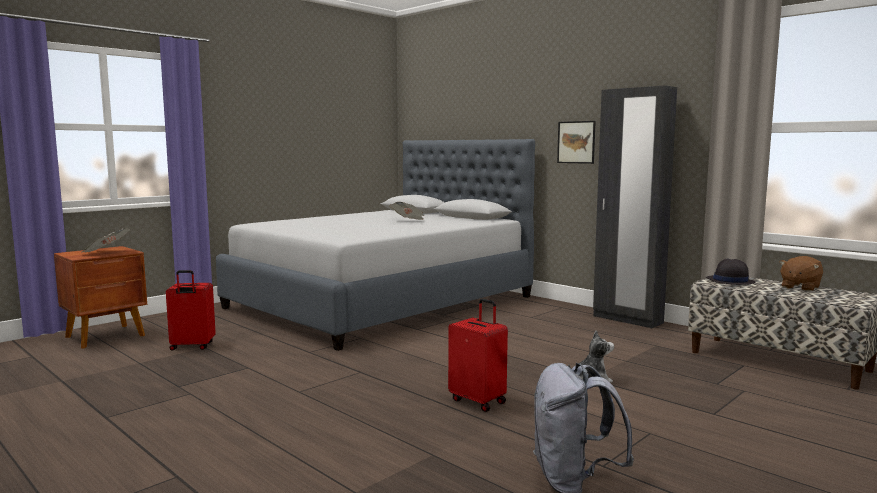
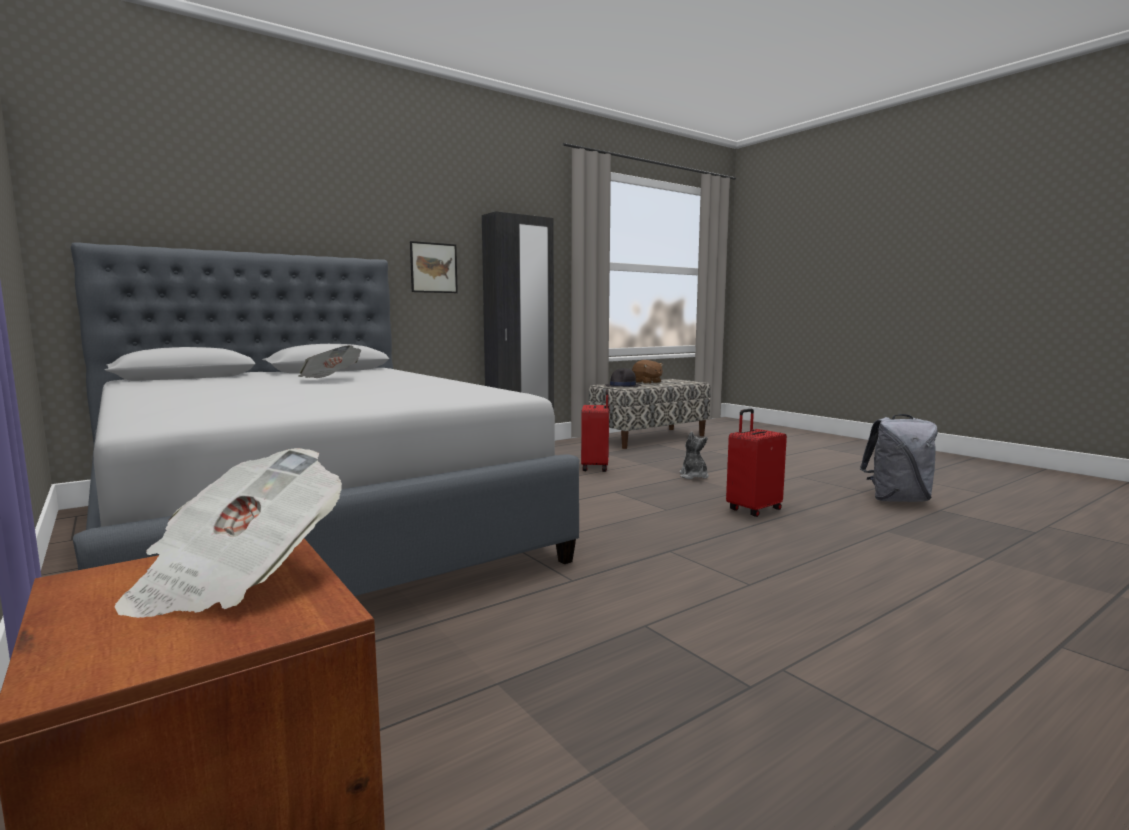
camera: 80 degrees left, 0 degrees up
(192, 347) = (484, 702): red suitcase -> red suitcase (596, 467)

